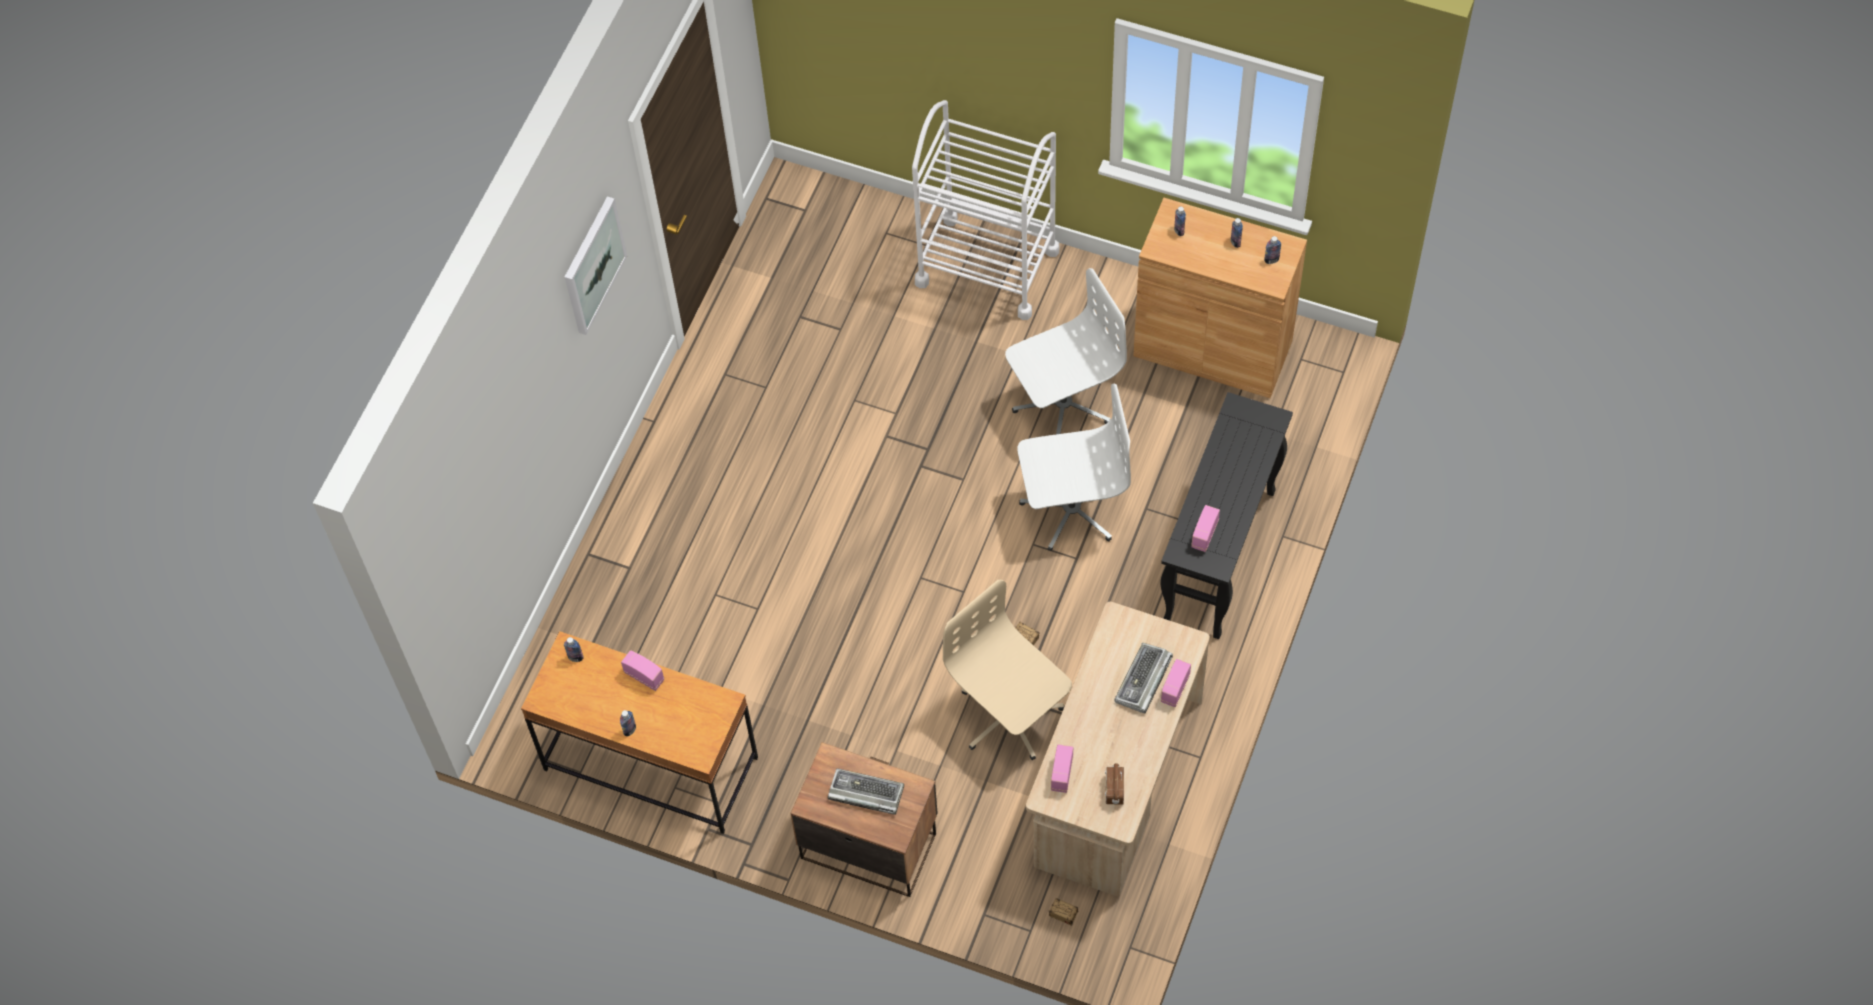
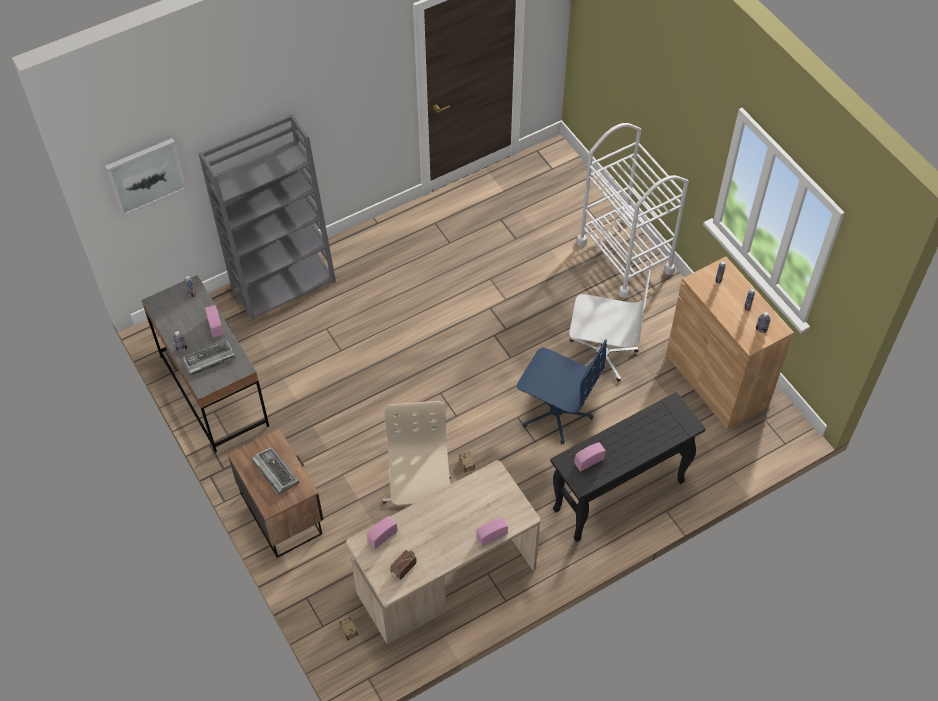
camera: 35 degrees right, 5 degrees down
(592, 265) = (345, 78): picture -> picture (145, 176)
(609, 574) = (284, 283): none -> grey bookcase
(650, 763) = (214, 391): brown desk -> grey desk
(1071, 508) = (556, 412): white office chair -> blue office chair
(1143, 681) = (477, 518): keyboard -> keyboard (209, 360)

